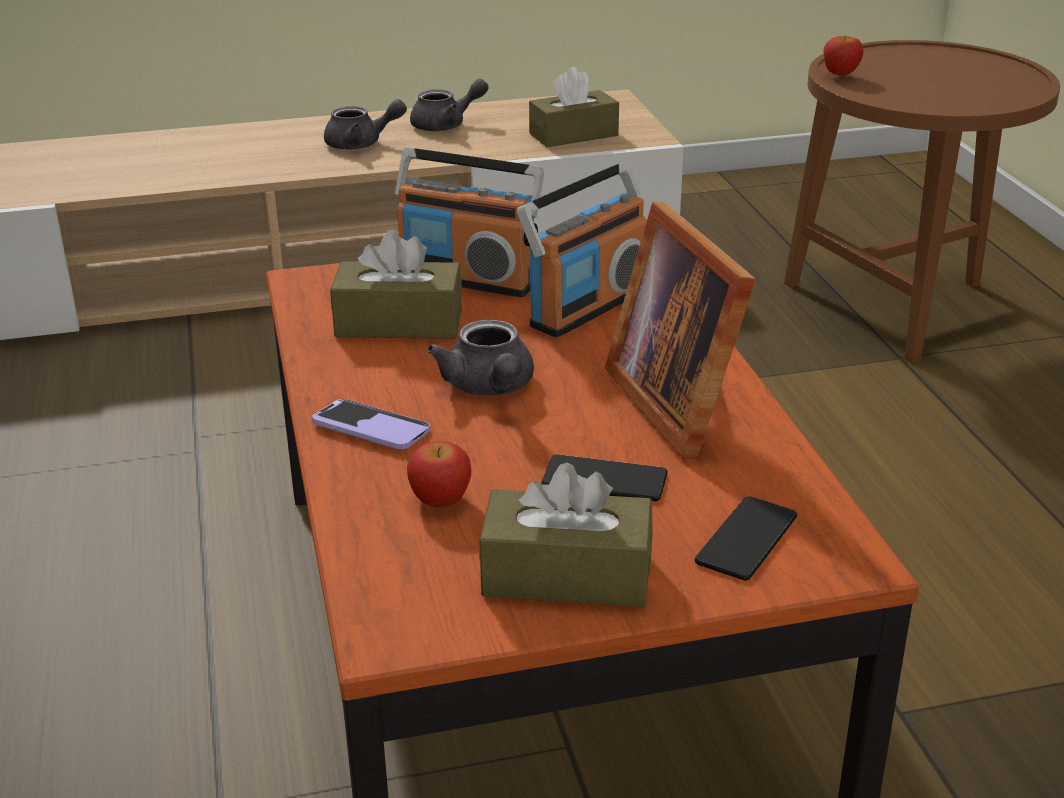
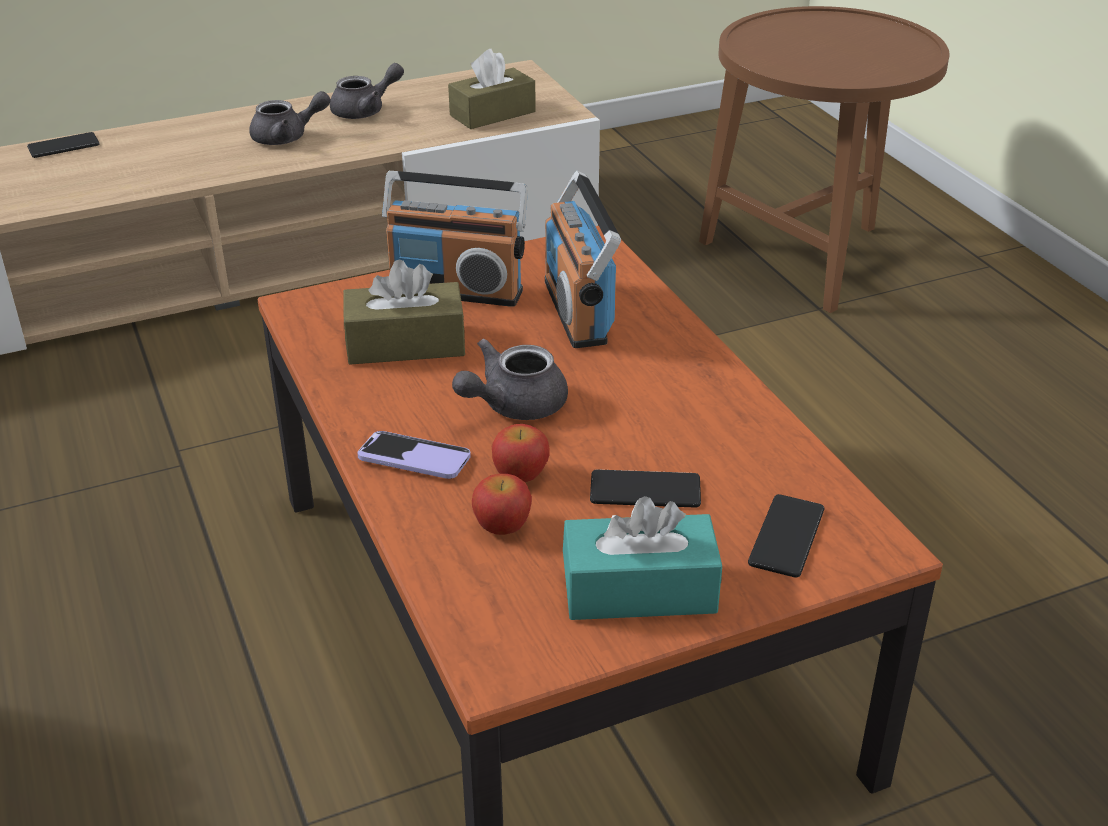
camera: 10 degrees left, 5 degrees up
(144, 139) = (63, 146): none -> phone
(490, 388) = (513, 405): grey teapot -> grey teapot turned 75 degrees clockwise
(566, 575) = (639, 590): brown tissue box -> turquoise tissue box
(587, 307) = (577, 311): radio -> radio turned 135 degrees clockwise
(681, 401) = (690, 403): picture frame -> none
(840, 73) = (750, 47): apple -> apple (521, 475)

